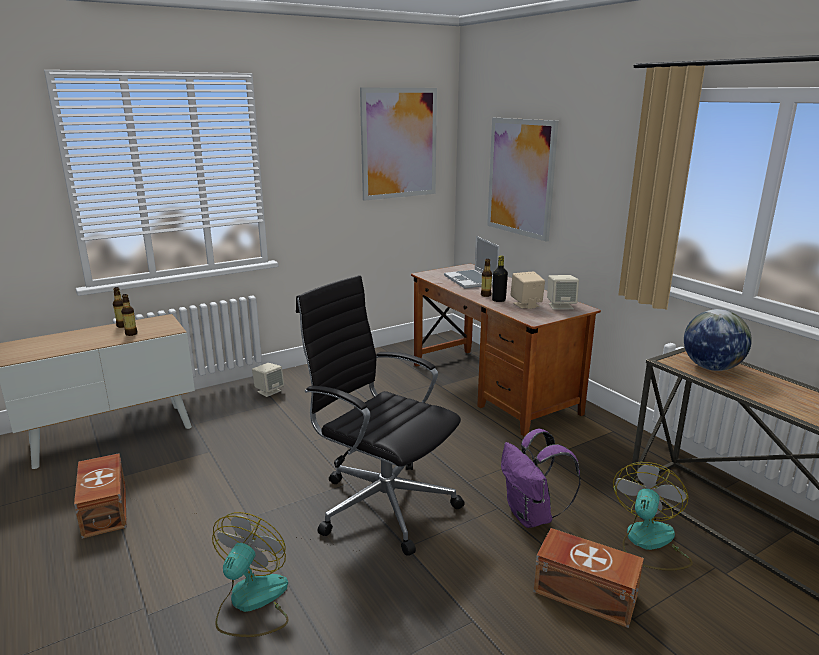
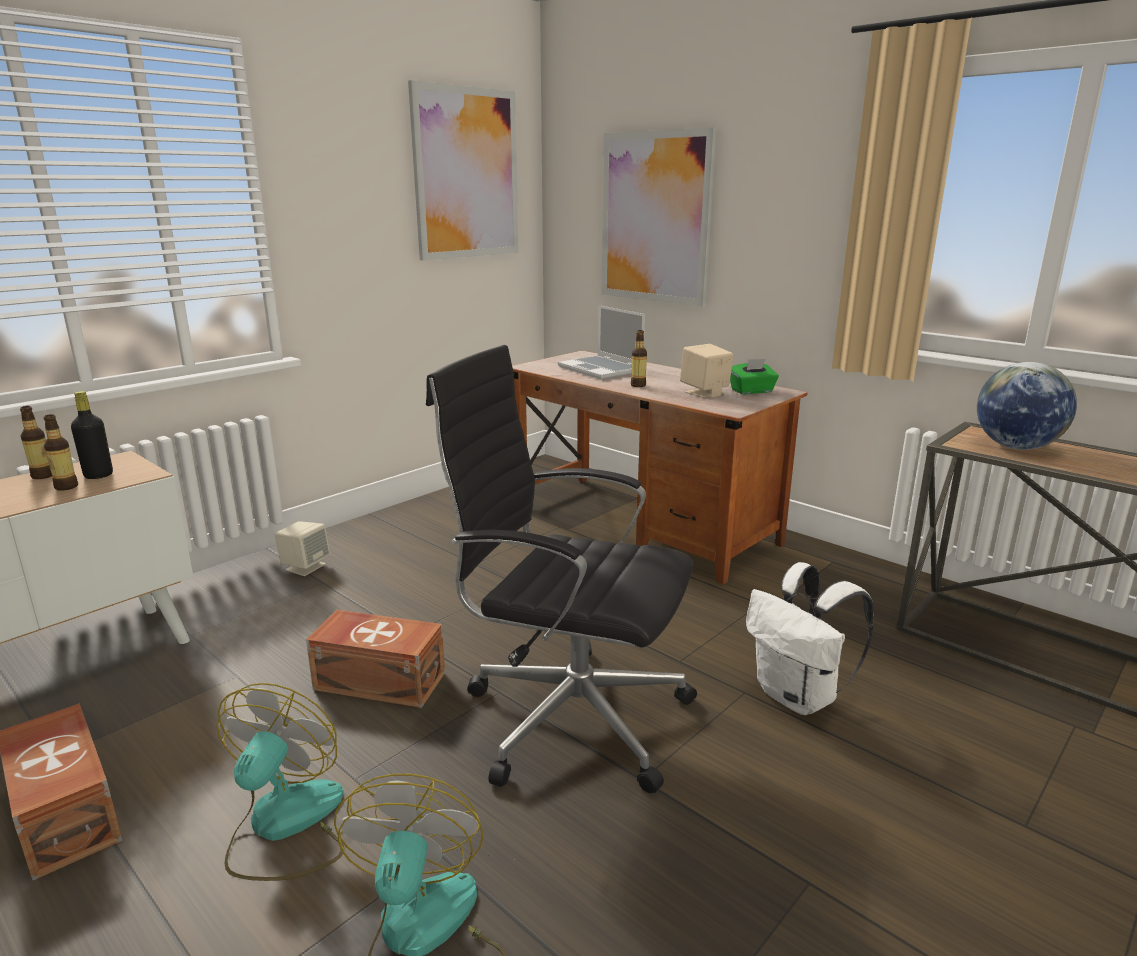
camera: 15 degrees left, 0 degrees up
(498, 300) = (662, 390): black bottle -> black bottle (98, 475)
(532, 516) = (799, 697): purple backpack -> white backpack
(560, 306) = (752, 391): beige speaker -> green tissue box
(584, 592) = (936, 798): brown storage box -> brown storage box (379, 680)
(649, 543) = (973, 708): fan -> fan (284, 826)

